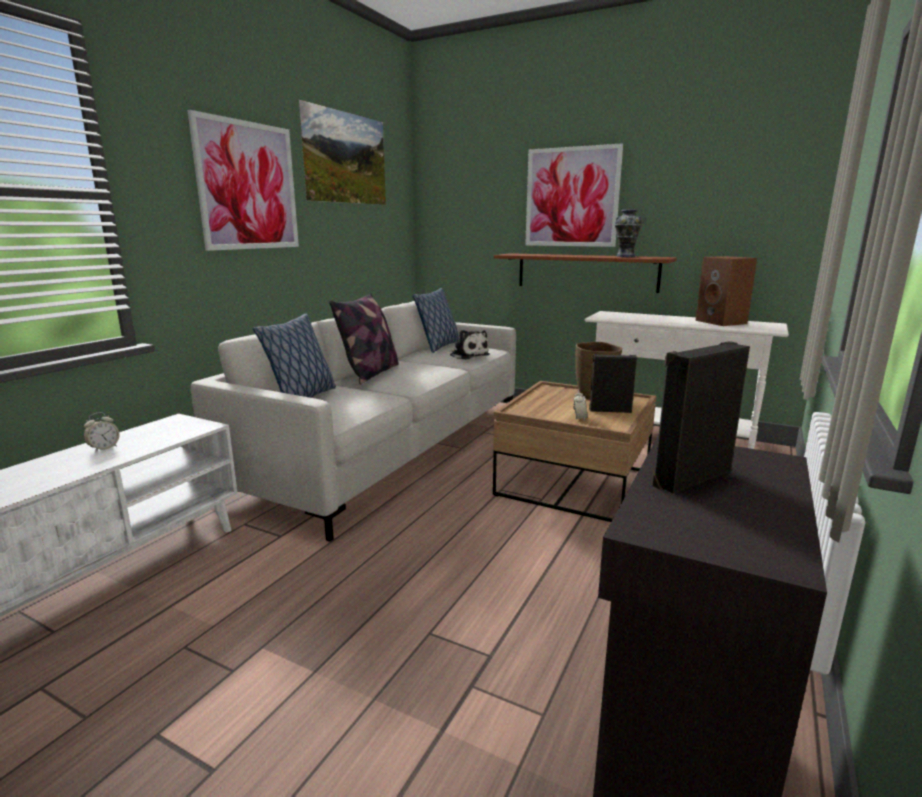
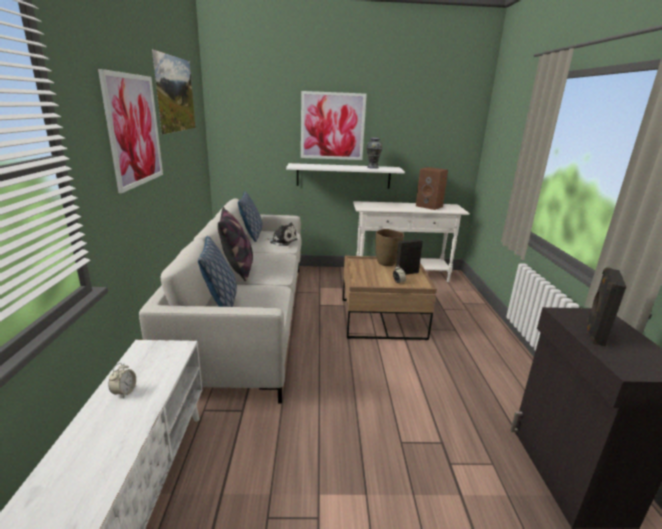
camera: 30 degrees left, 5 degrees up
(586, 272) = (343, 176): brown shelf -> white shelf

